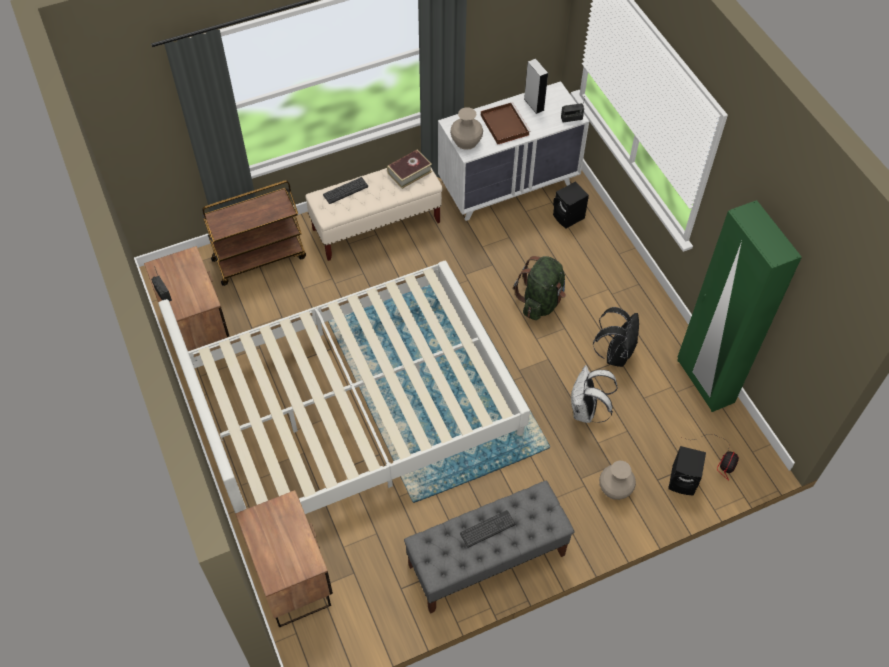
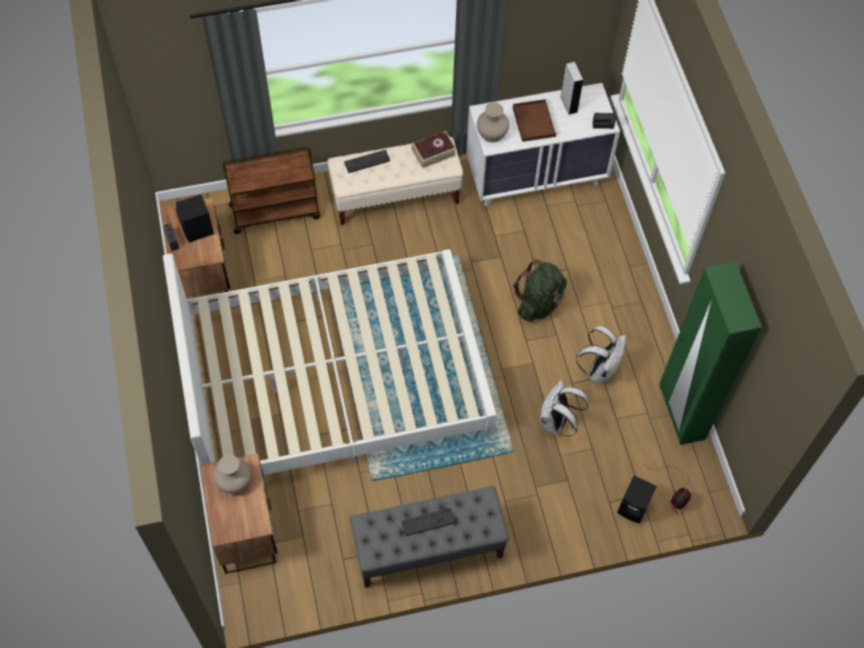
camera: 10 degrees right, 5 degrees up
(569, 217) = (588, 220): black speaker -> black speaker (197, 230)
(615, 354) = (599, 369): black backpack -> white backpack
(615, 488) = (566, 502): beige vase -> beige vase (234, 481)

